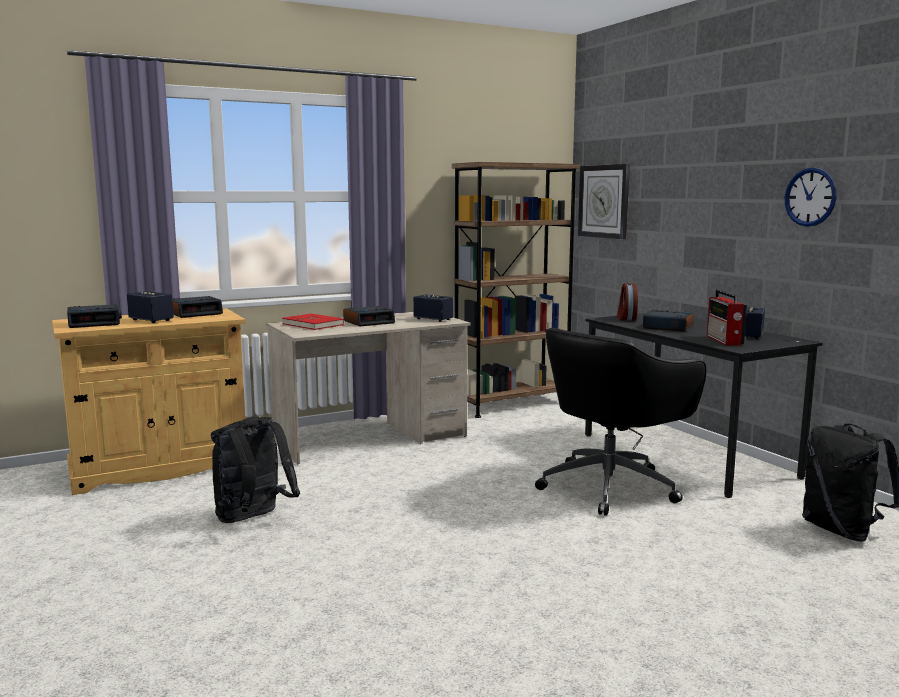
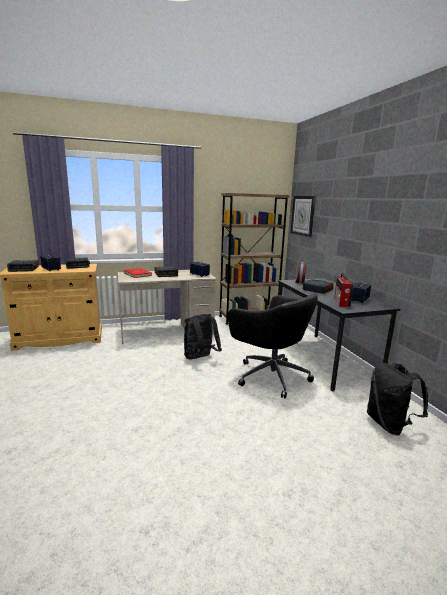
camera: 10 degrees right, 5 degrees up
(252, 519) = (78, 375): black backpack -> black backpack (200, 358)
(611, 486) = (270, 375): black office chair -> black office chair turned 105 degrees counterclockwise
(810, 197) = (402, 222): wall clock -> none

